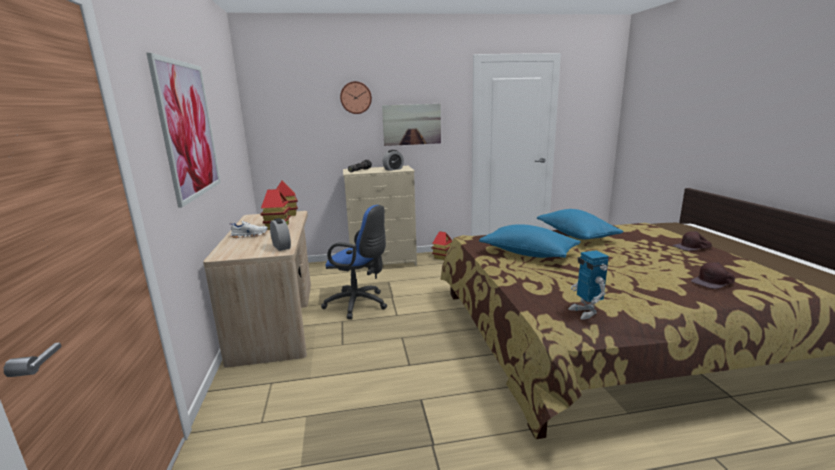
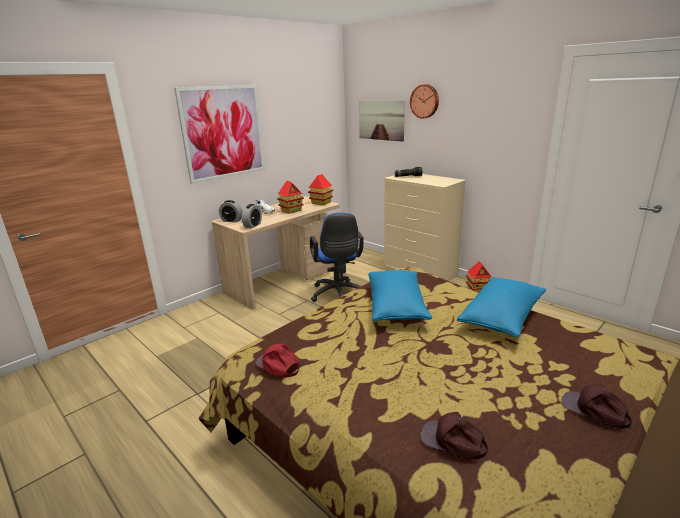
camera: 55 degrees right, 5 degrees up
(393, 169) = (434, 181): alarm clock -> alarm clock (232, 221)
(412, 124) = (475, 134): picture -> picture (381, 120)
(585, 312) = (278, 365): toy robot -> red cap

